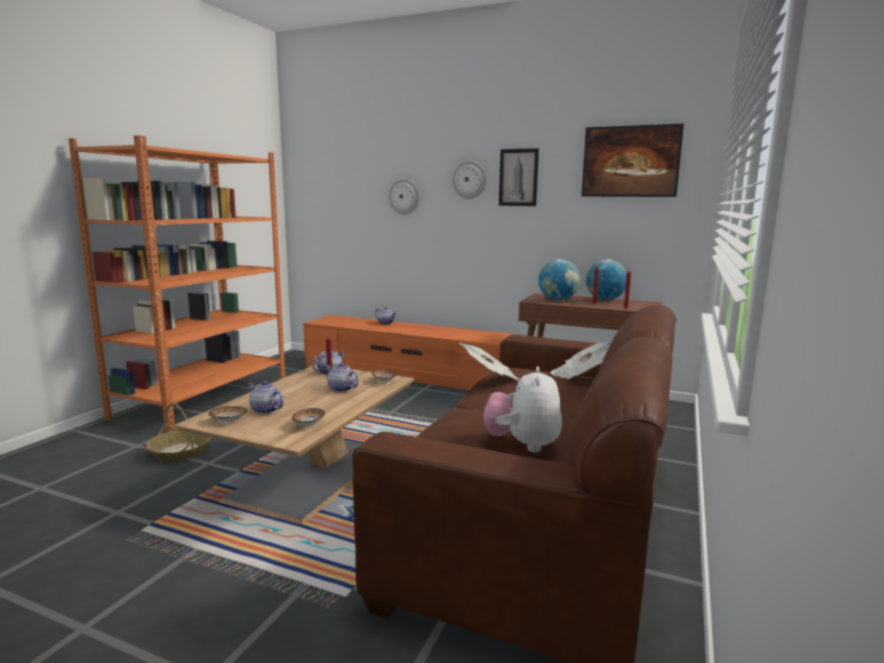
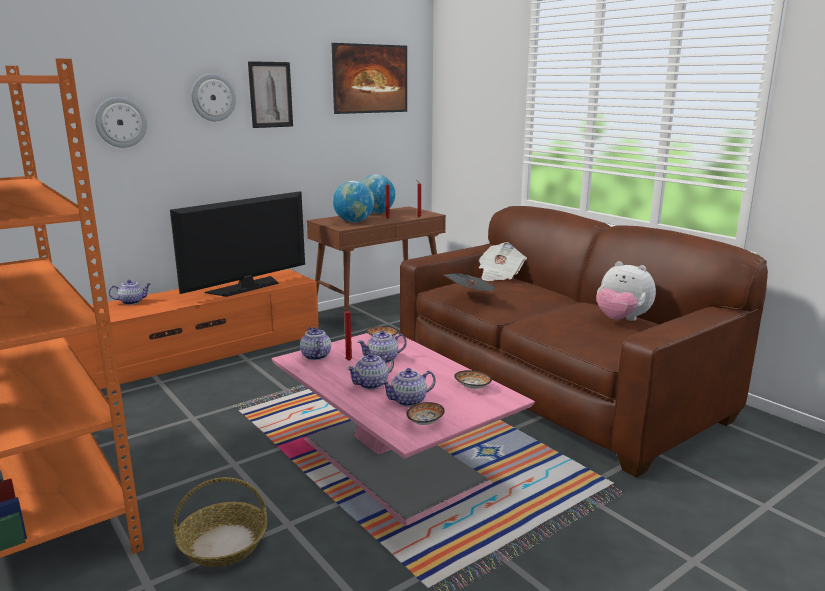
camera: 60 degrees left, 5 degrees up
(289, 395) = (371, 384): none -> teapot
(312, 476) = (396, 462): brown coffee table -> pink coffee table
(454, 334) = (246, 287): none -> television

